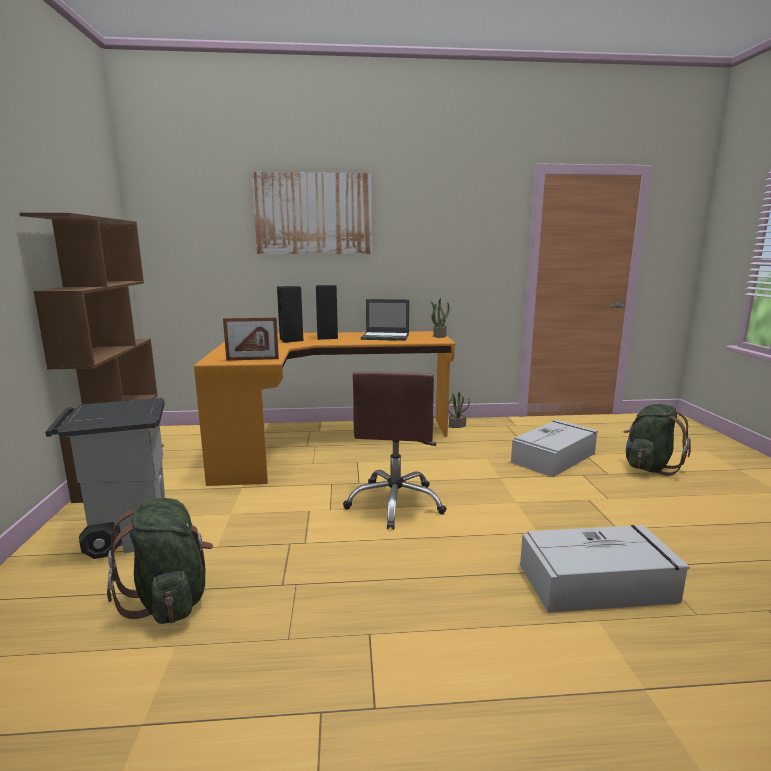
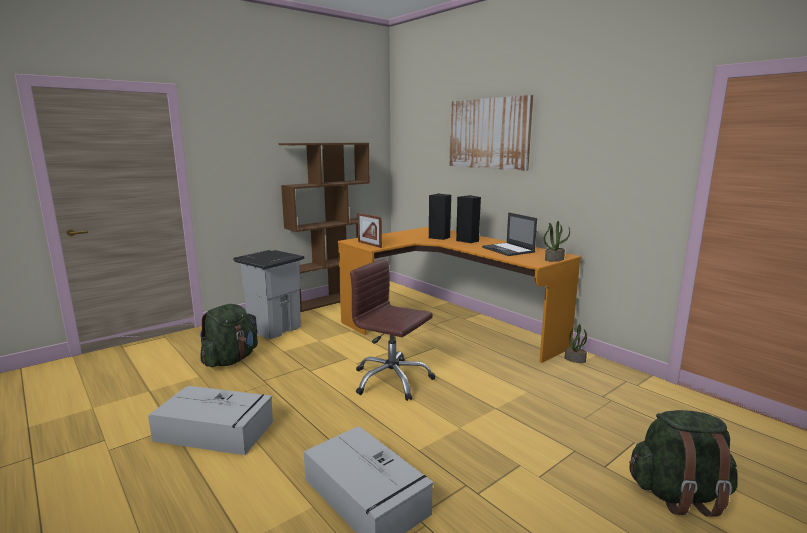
camera: 55 degrees right, 0 degrees up
(396, 503) = (391, 380): brown office chair -> brown office chair turned 60 degrees clockwise
(554, 457) = (591, 425): grey storage box -> grey storage box (216, 431)

